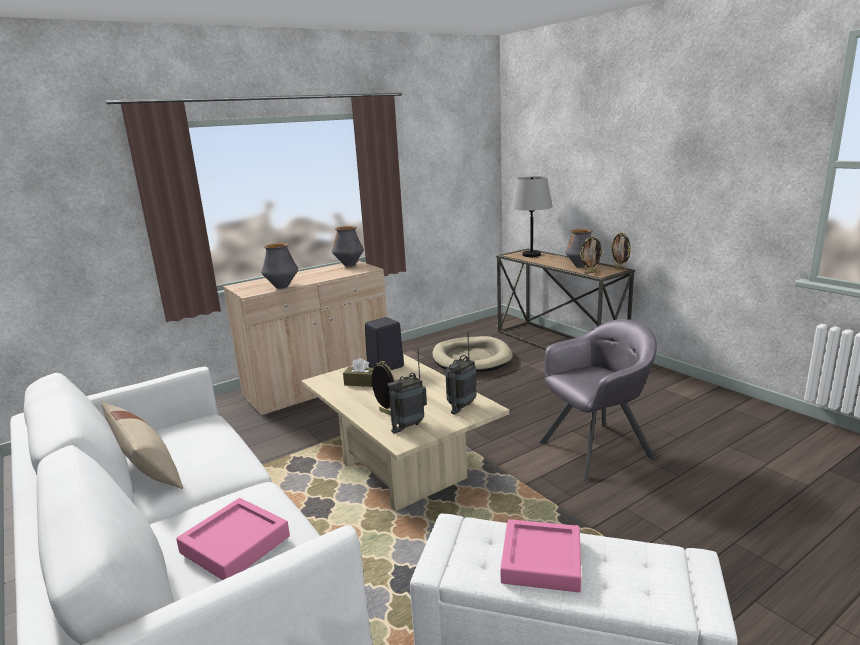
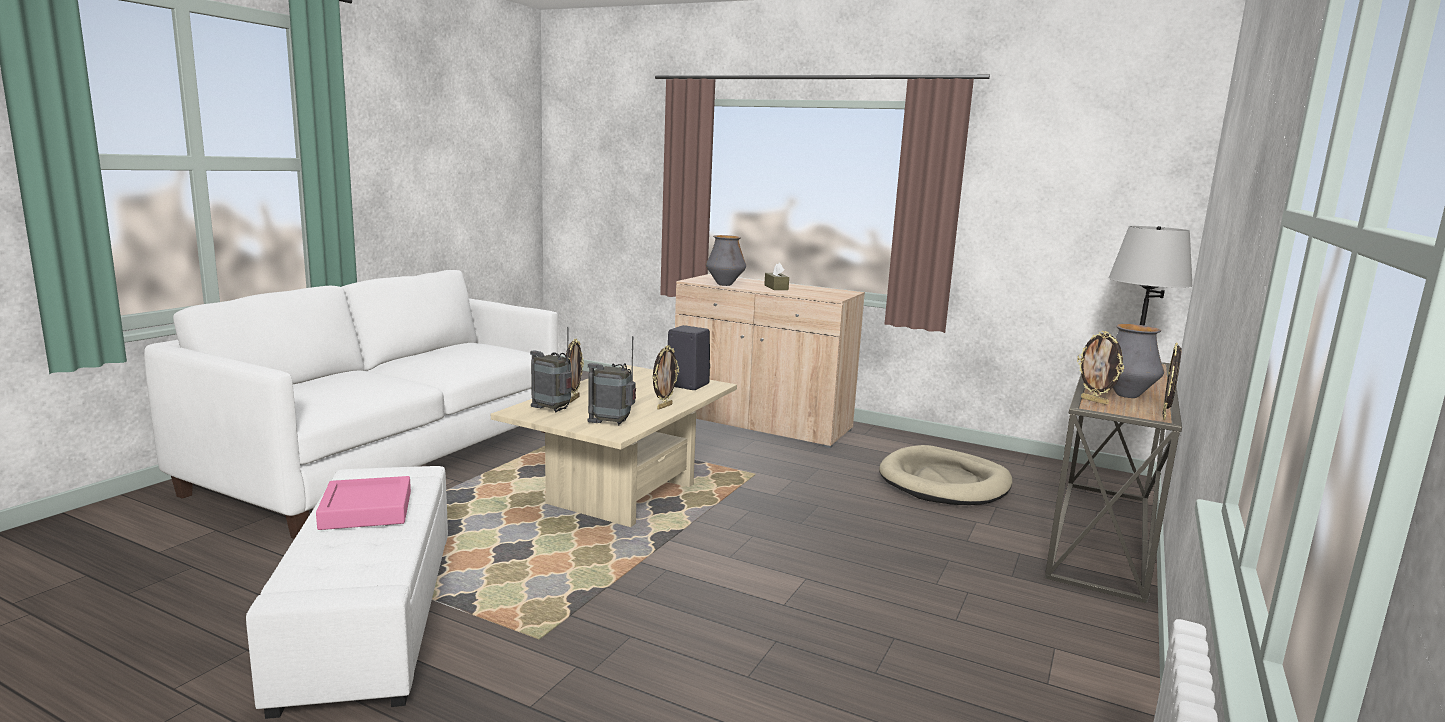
camera: 60 degrees right, 5 degrees down
(145, 466) = (436, 352): beige pillow -> none
(235, 544) = (331, 387): pink tray -> none
(349, 265) = (838, 292): vase -> none
(361, 382) = (638, 382): brown tissue box -> brown tissue box (776, 287)
(434, 382) = (664, 406): none -> picture frame
(596, 450) = (767, 602): grey armchair -> none

